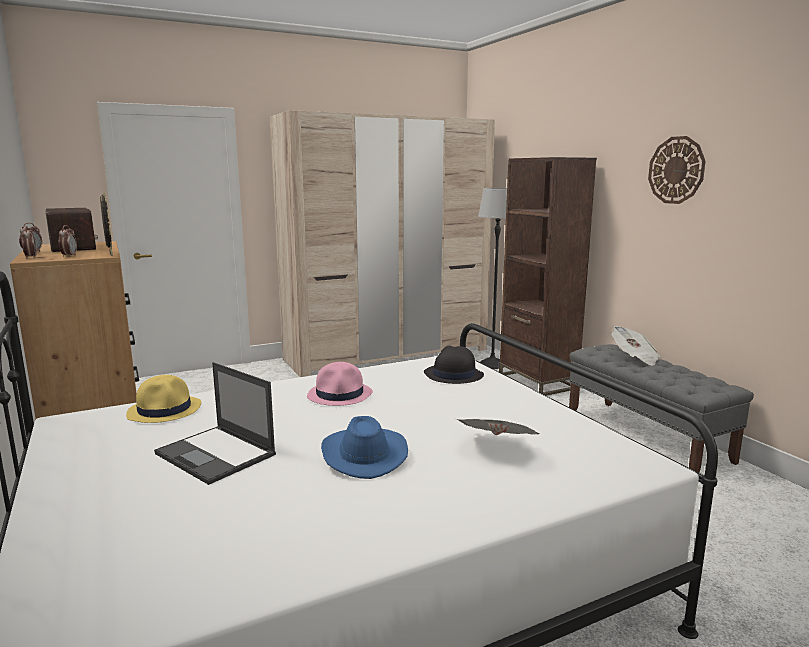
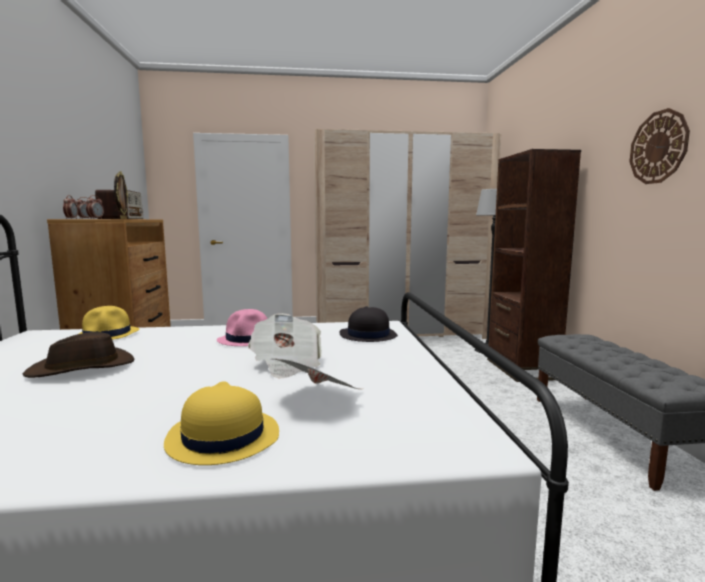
camera: 20 degrees right, 5 degrees down
(216, 454) = (83, 368): laptop -> brown hat
(363, 454) = (190, 385): blue hat -> none
(465, 494) = (222, 437): none -> yellow hat
(635, 358) = (605, 348): newspaper -> newspaper (286, 364)

